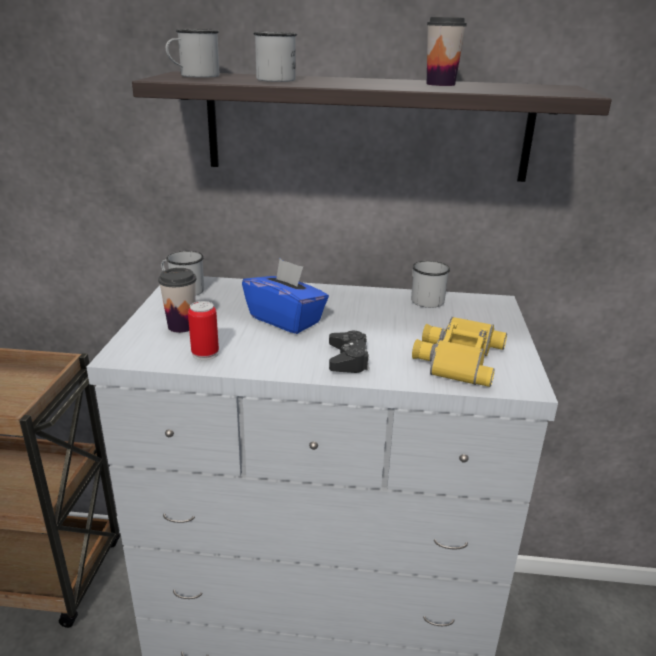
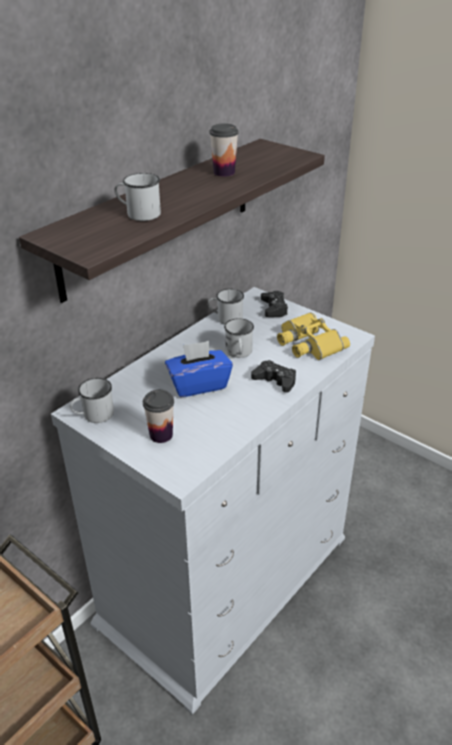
camera: 55 degrees left, 10 degrees up
(194, 76) = (81, 237): white mug -> white mug (239, 353)
(205, 353) = (215, 436): can -> none
(491, 318) = (274, 308): none -> black game controller

